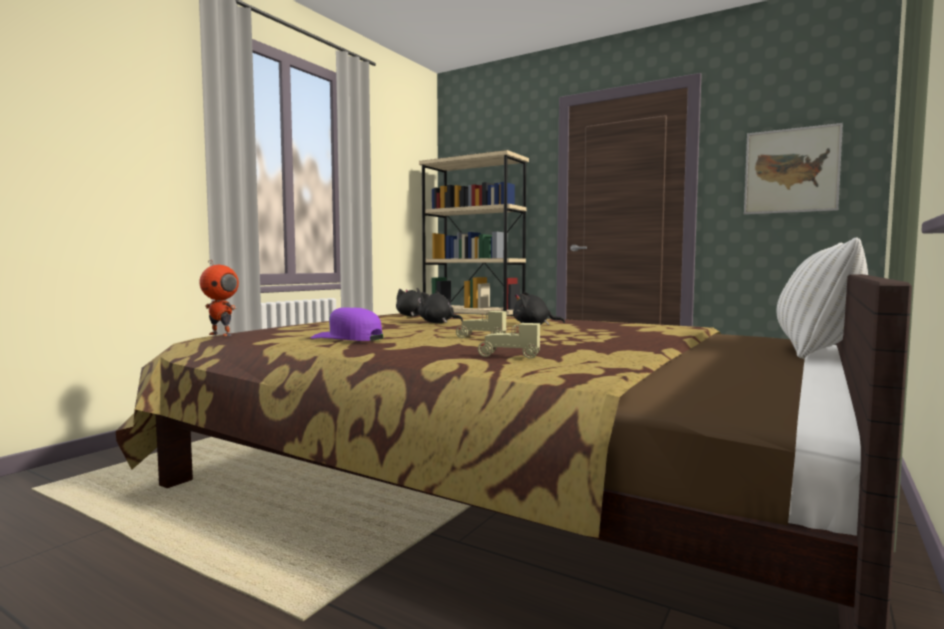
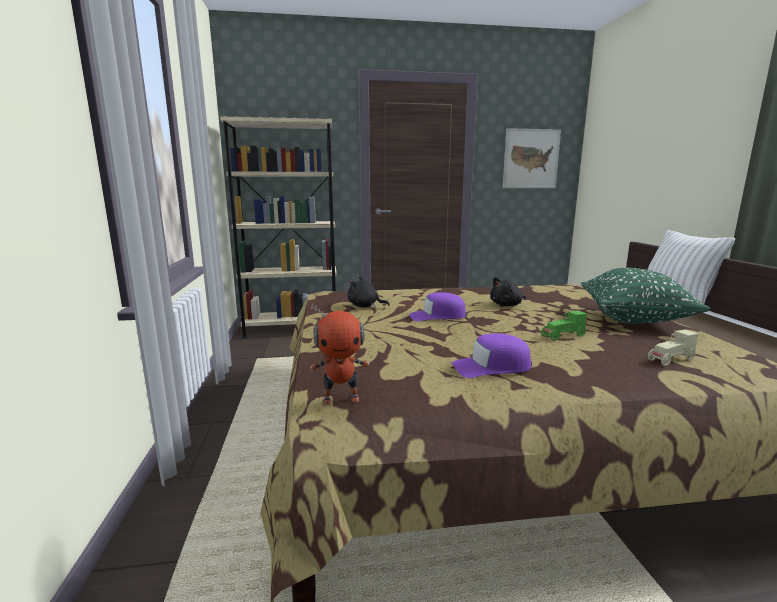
camera: 40 degrees left, 10 degrees up
(438, 323) = (437, 316): black plush toy -> purple cap
(480, 338) = (563, 336): beige toy car -> green toy car
(619, 342) = (633, 320): none -> green pillow

